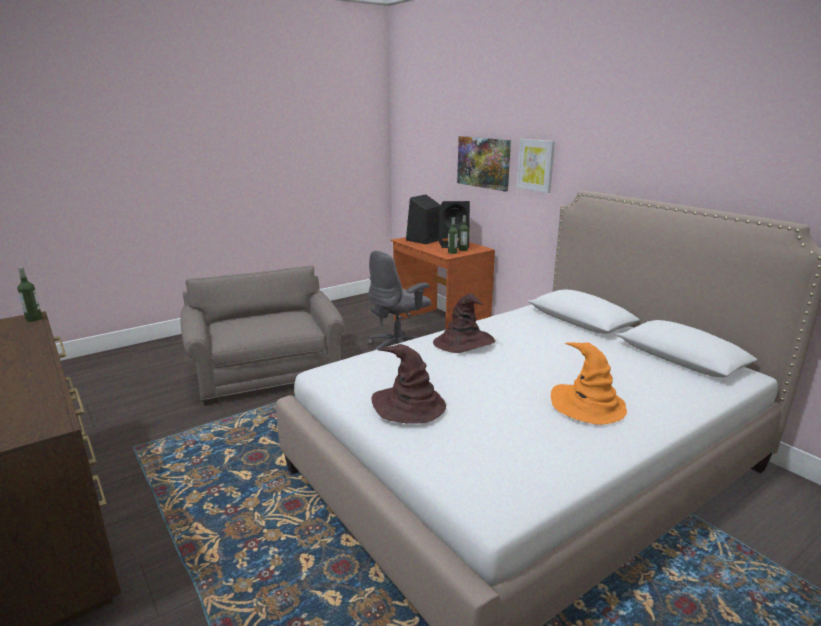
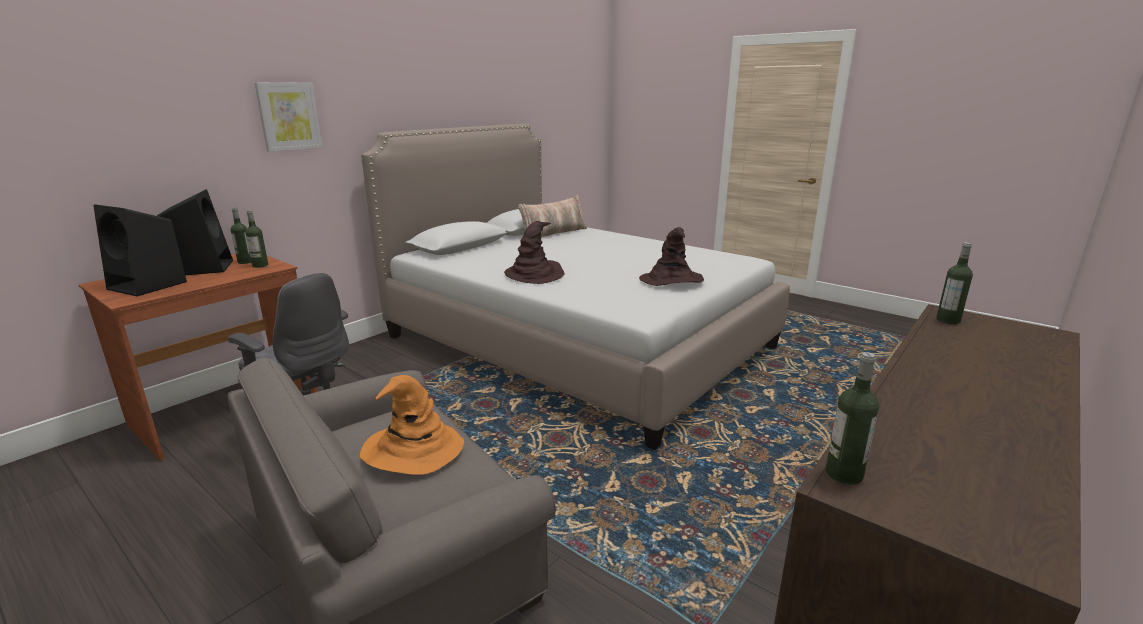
camera: 105 degrees left, 0 degrees up
(47, 416) = (948, 320): none -> bottle
(484, 162) = (179, 126): picture -> none
(588, 405) = (619, 245): orange hat -> orange hat (411, 451)
(659, 371) = (553, 233): none -> pillow

